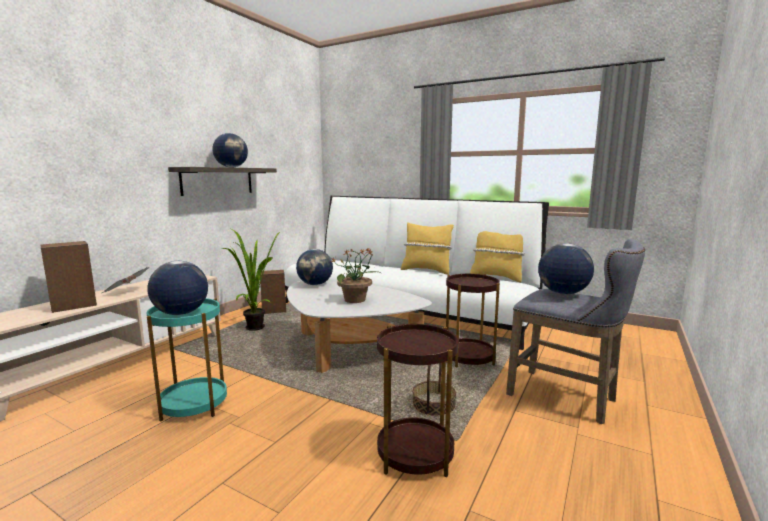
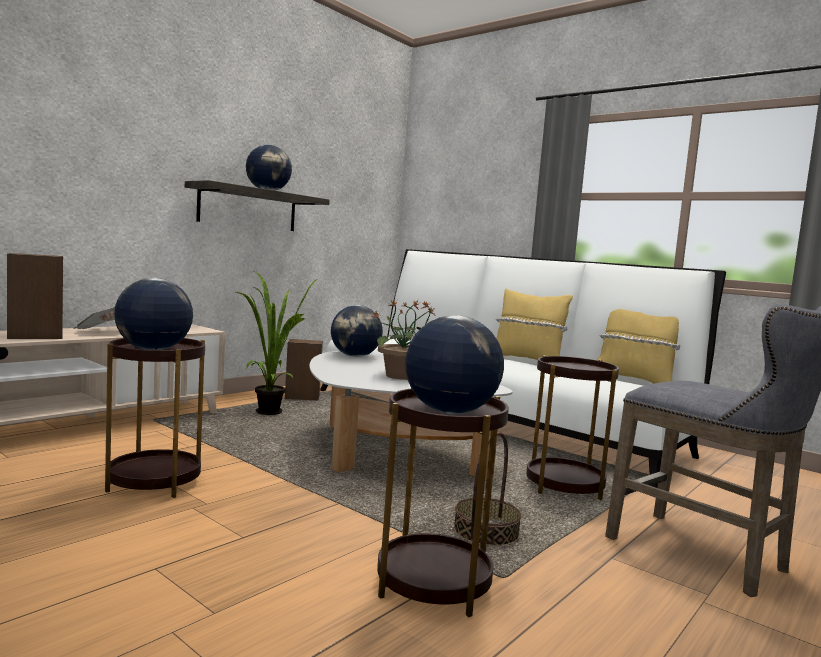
camera: 10 degrees right, 5 degrees down
(194, 405) = (154, 482): turquoise side table -> brown side table
(562, 293) = (706, 384): globe -> globe (449, 412)

